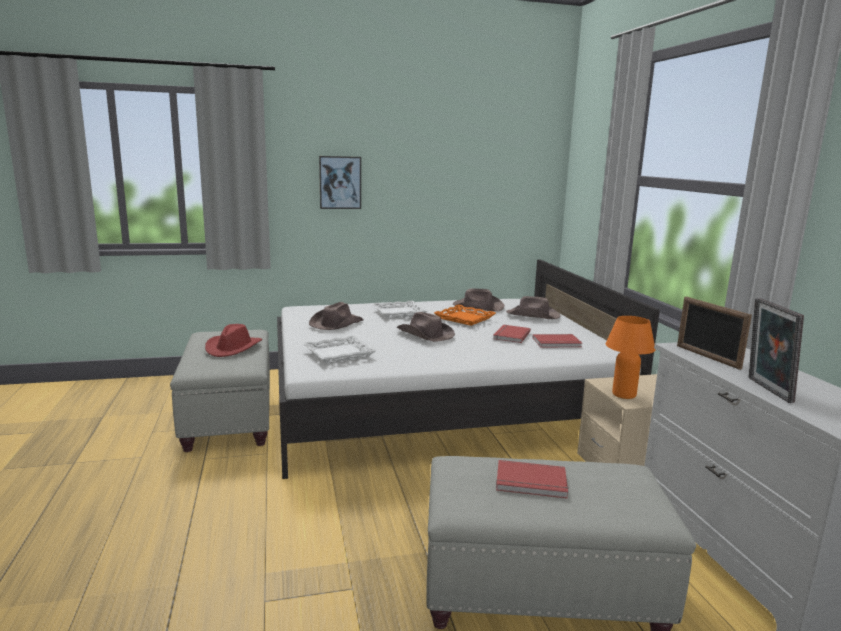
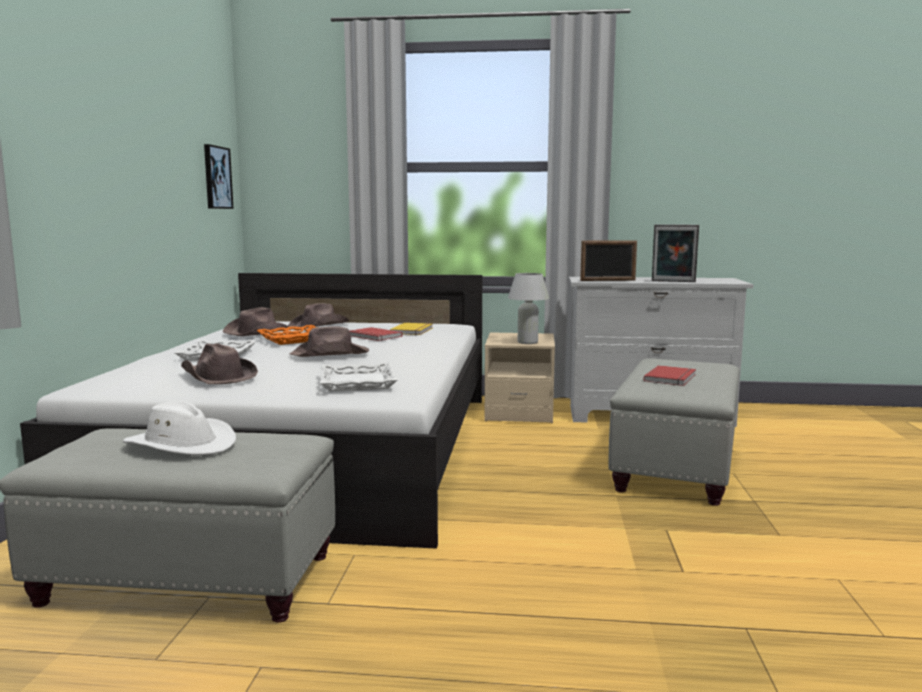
camera: 70 degrees left, 5 degrees down
(233, 348) = (182, 444): red hat -> white hat
(340, 182) = (68, 165): picture -> picture (217, 177)
(557, 343) = (413, 331): red book -> yellow book
(624, 395) = (527, 342): orange table lamp -> white table lamp

